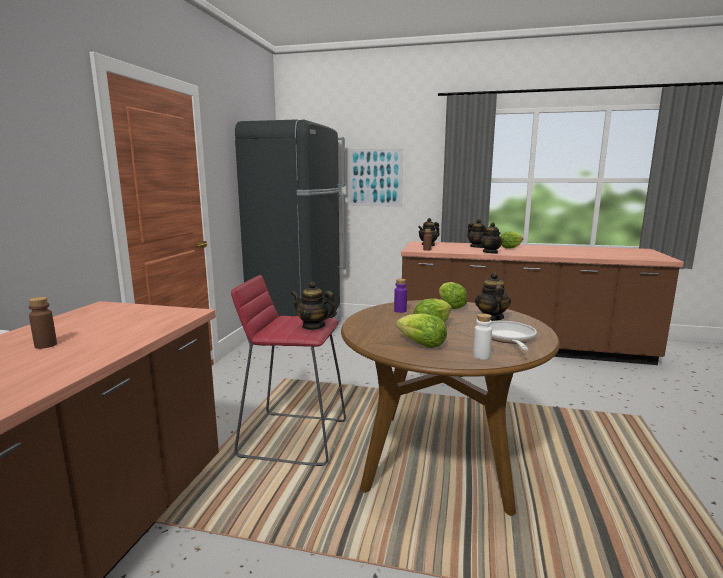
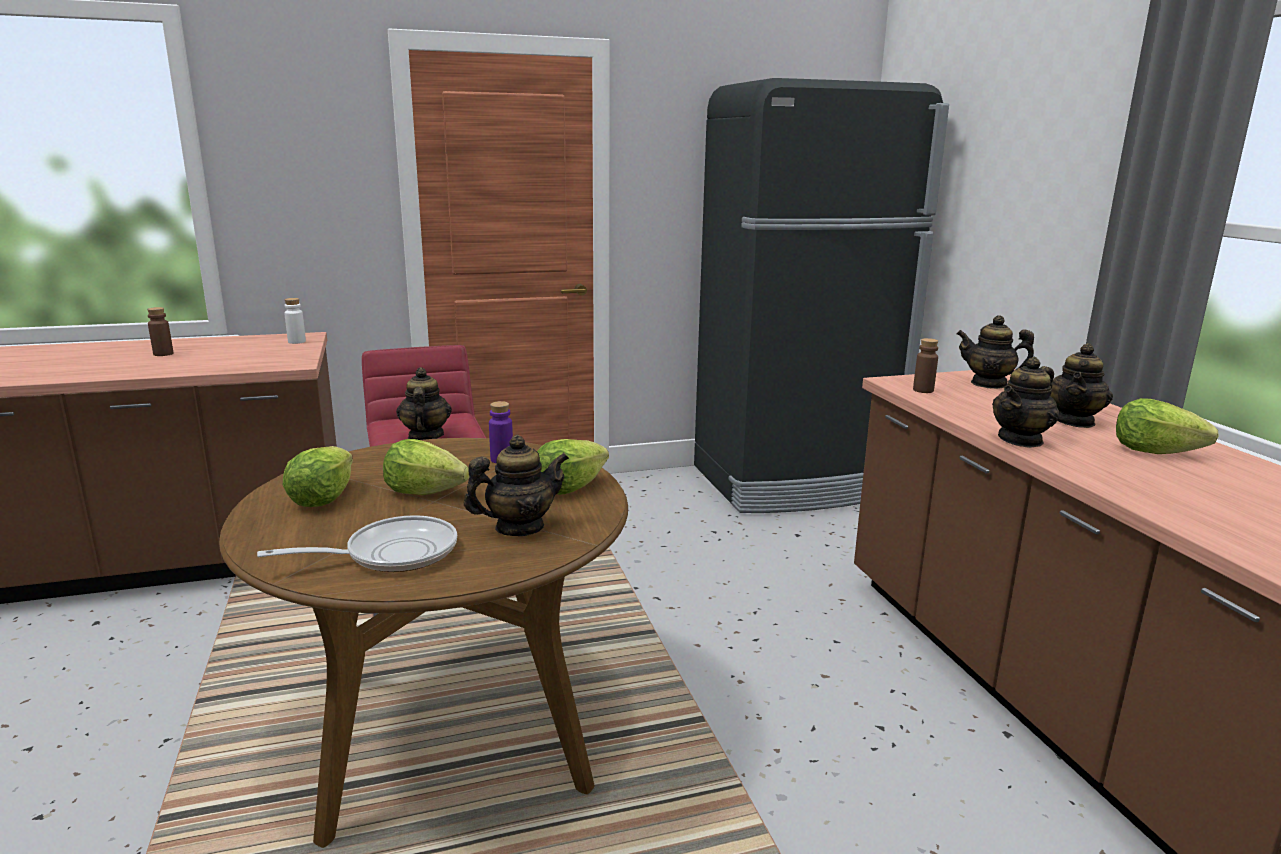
camera: 60 degrees right, 5 degrees up
(374, 177) = (1000, 199): picture -> none
(481, 356) = (283, 543): white bottle -> white bottle (297, 341)

